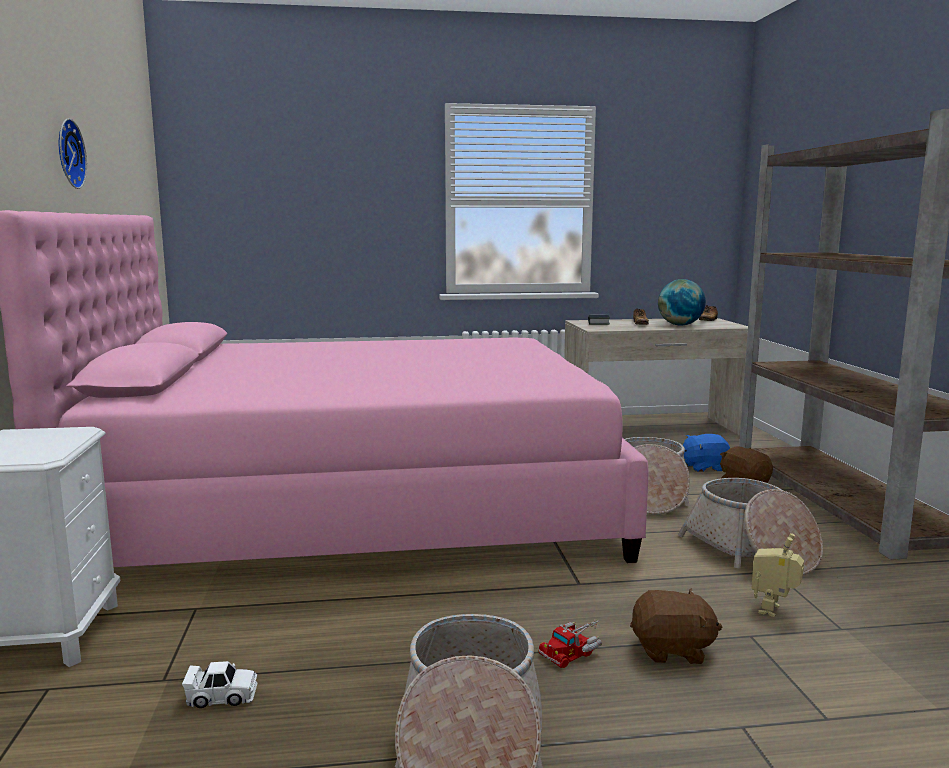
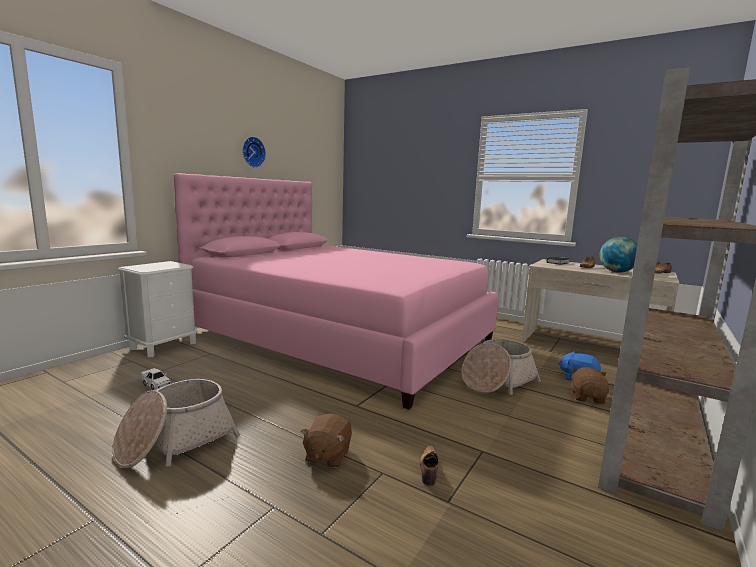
camera: 40 degrees right, 0 degrees up
(573, 651) = (286, 431): toy truck -> none
(672, 650) = (327, 455): brown plush toy -> brown plush toy turned 60 degrees clockwise
(751, 551) = (494, 434): basket -> none
(774, 610) = (429, 469): toy robot -> shoe

